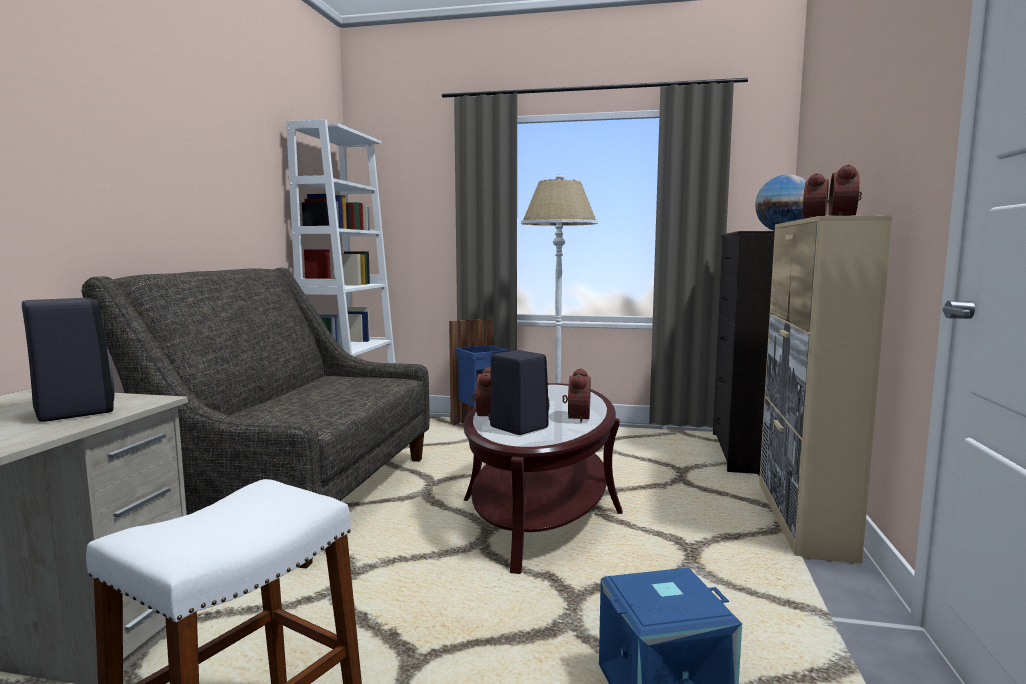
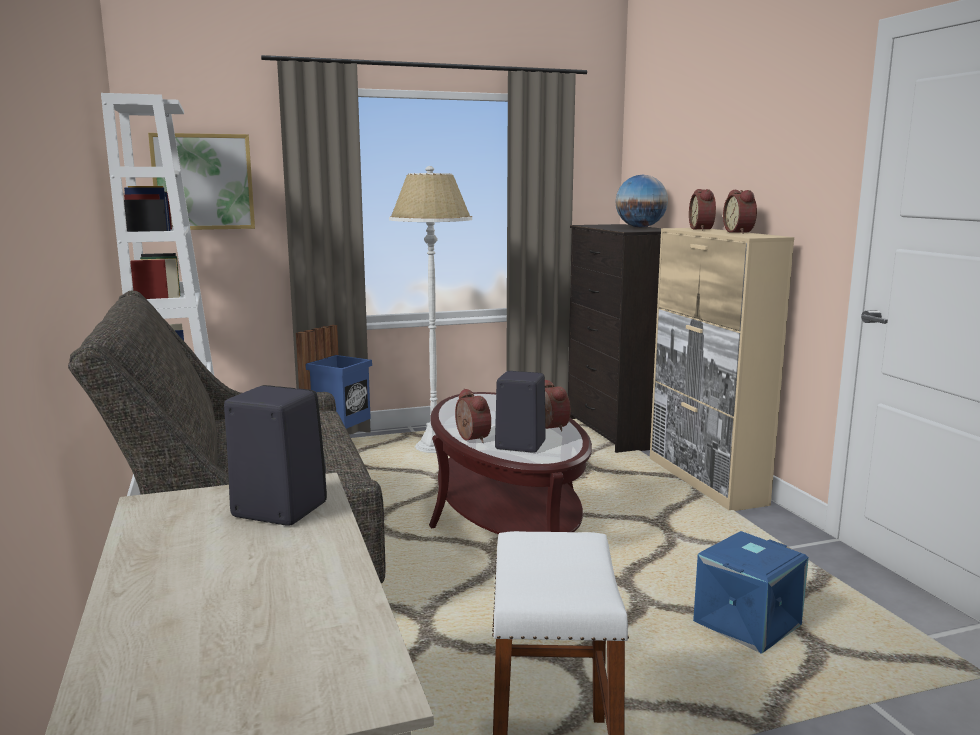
camera: 30 degrees left, 5 degrees up
(401, 198) = (203, 182): none -> picture

